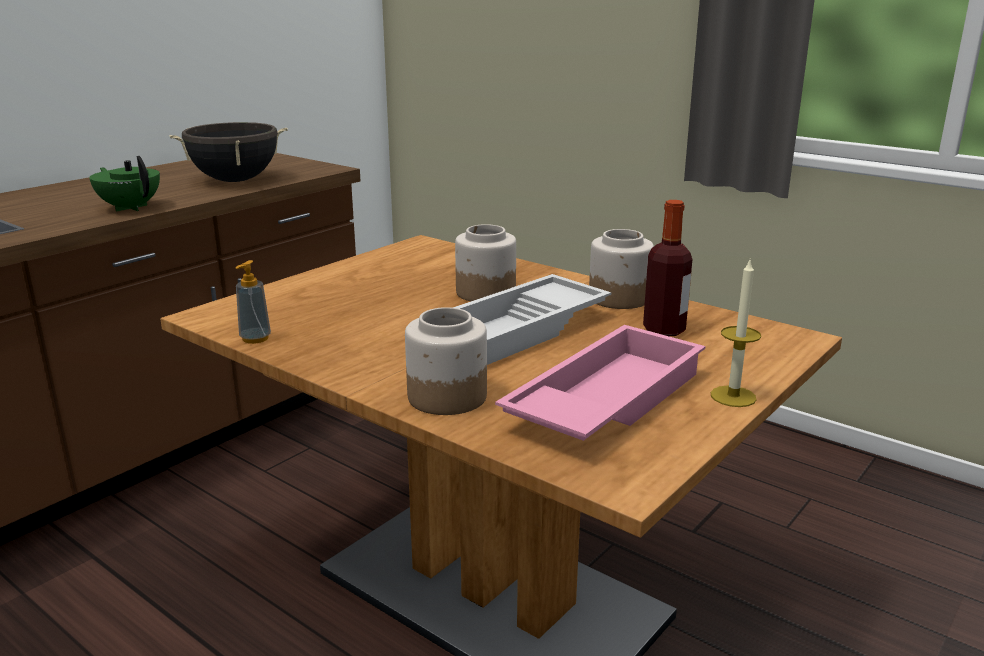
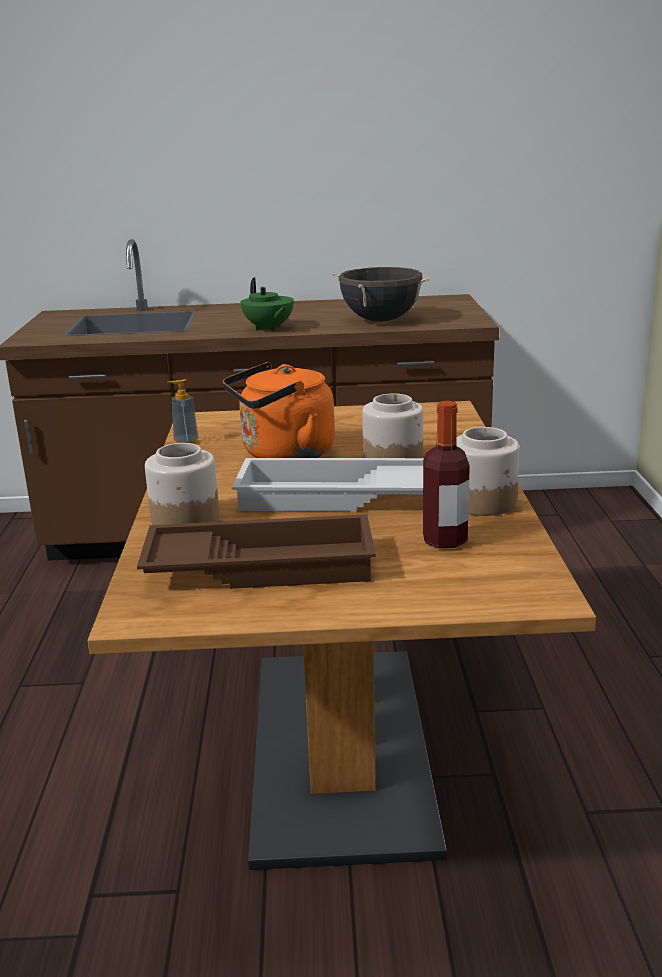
camera: 50 degrees right, 0 degrees up
(130, 208) = (268, 328): green teapot -> green teapot turned 150 degrees clockwise
(384, 317) = (283, 455): none -> orange kettle
(604, 399) = (262, 565): pink tray -> brown tray
(733, 396) = (349, 608): candle -> none

